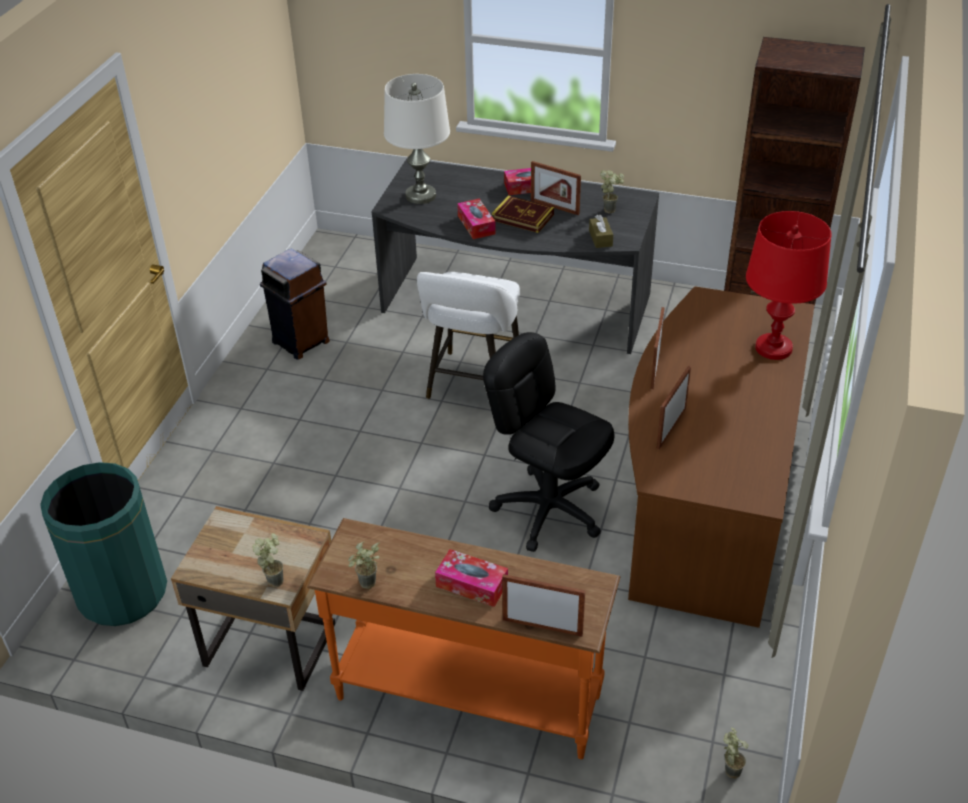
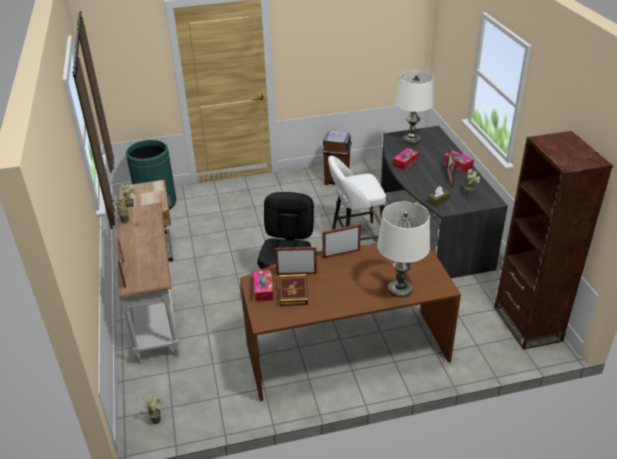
camera: 60 degrees right, 5 degrees down
(469, 695) = (156, 314): orange console table -> white console table
(472, 584) = (139, 247): tissue box -> tissue box (263, 289)
(523, 217) = (428, 172): book -> book (293, 292)
(773, 348) = (400, 289): red table lamp -> white table lamp

